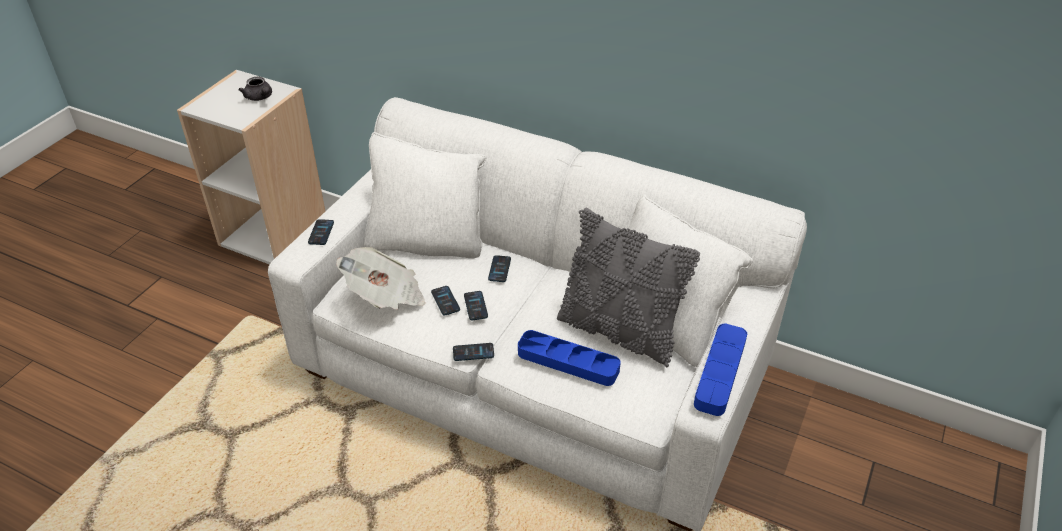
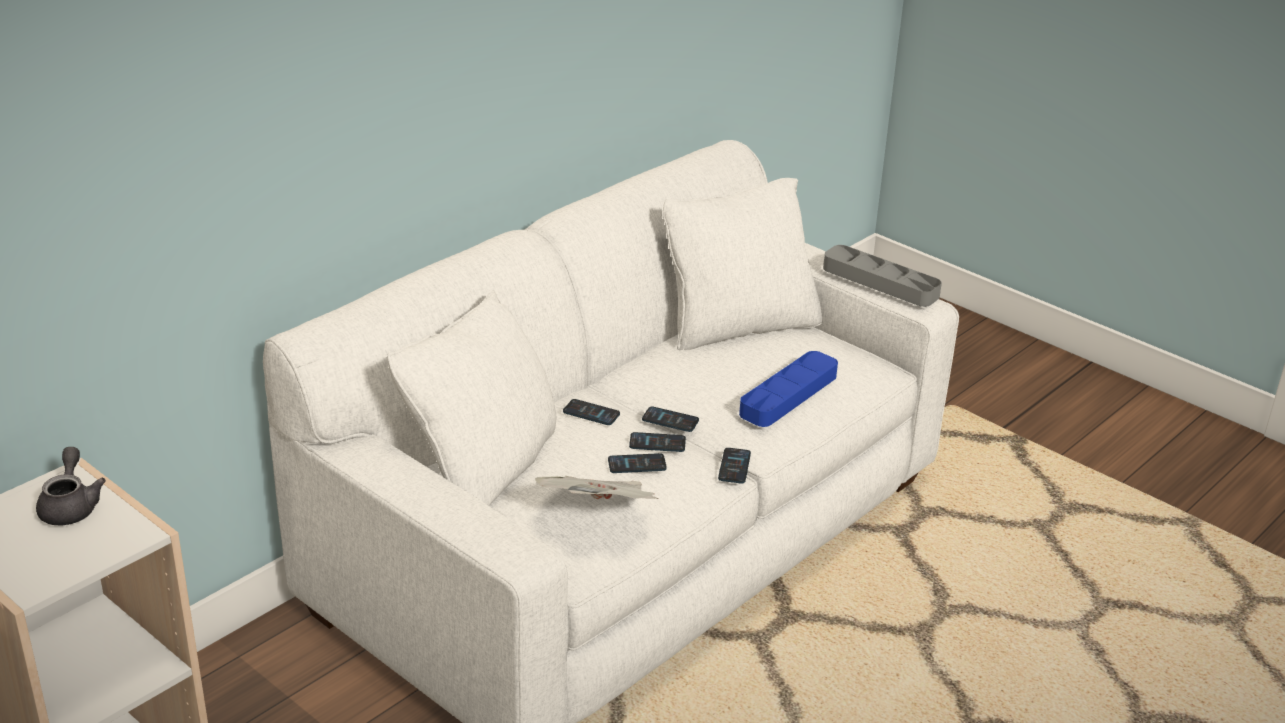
camera: 75 degrees left, 10 degrees down
(260, 97) = (71, 506): grey teapot -> grey teapot turned 75 degrees counterclockwise
(321, 232) = (471, 520): phone -> phone (670, 420)
(619, 332) = (751, 352): grey pillow -> none
(720, 372) = (880, 282): blue tray -> grey tray

